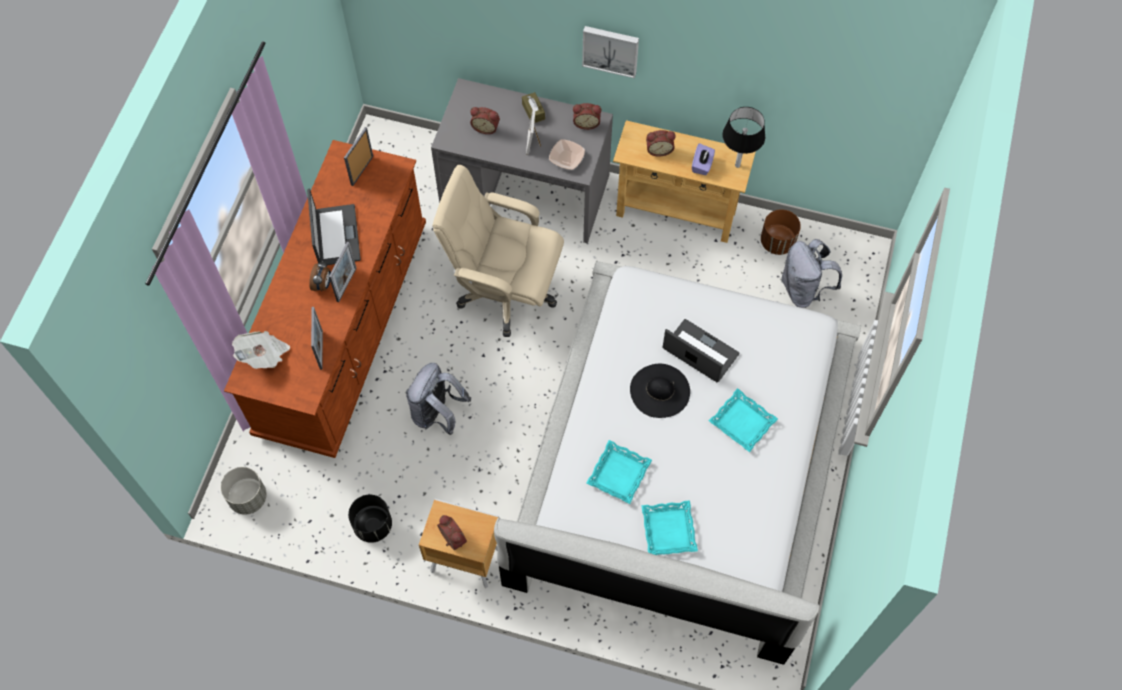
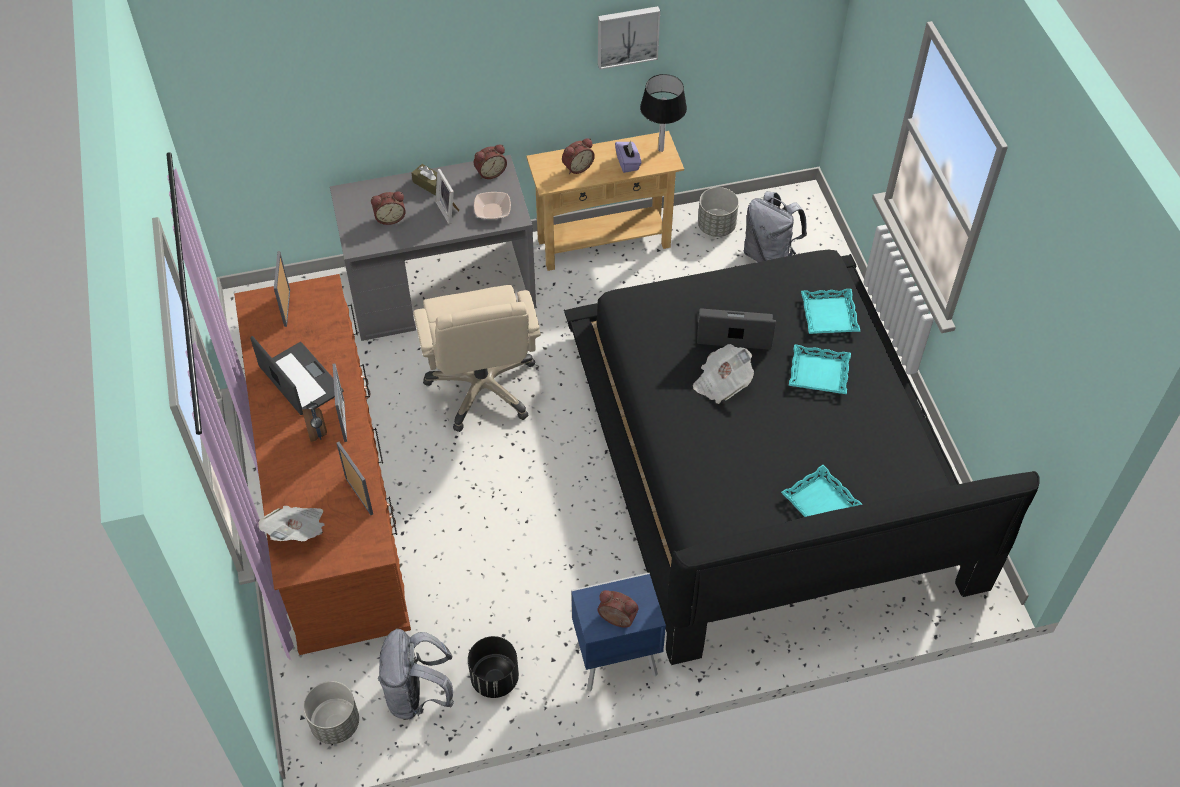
camera: 30 degrees left, 10 degrees down
(437, 414) = (490, 535): grey backpack -> grey backpack (418, 694)
(464, 559) = (614, 660): brown nightstand -> blue nightstand
(505, 292) = (483, 388): beige office chair -> beige office chair turned 90 degrees counterclockwise
(611, 49) = (497, 72): picture -> picture (627, 35)
(619, 474) = (737, 476): turquoise tray -> turquoise tray (829, 315)
(659, 391) = (721, 383): black hat -> newspaper
(683, 460) = (766, 456): white bed -> black bed
(777, 242) = (716, 226): brown planter -> grey planter

